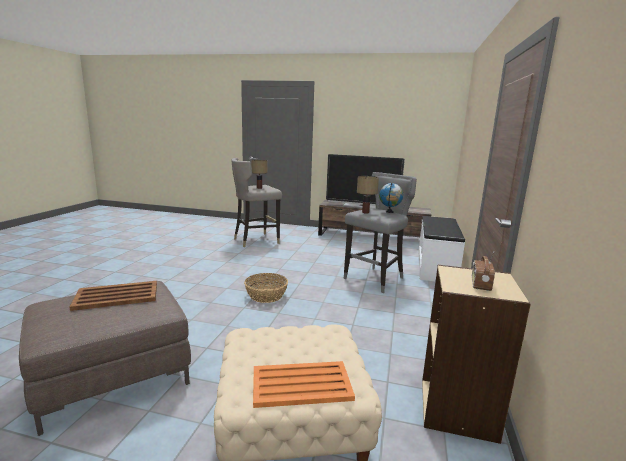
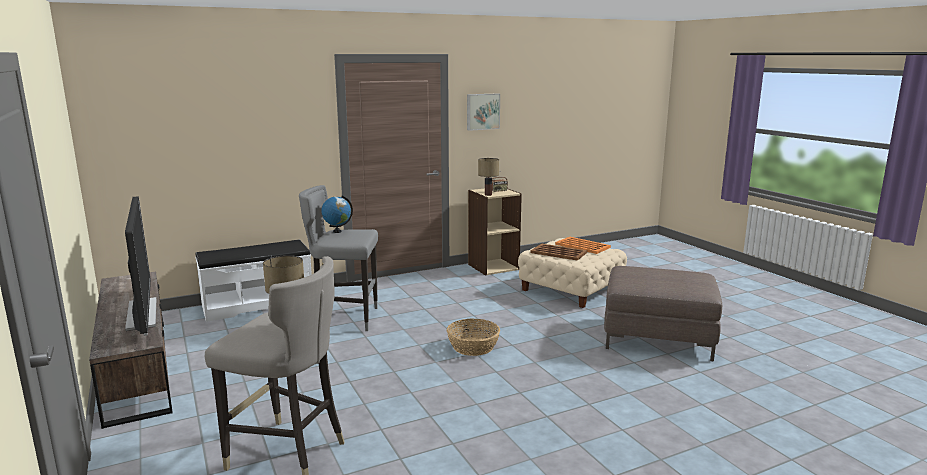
camera: 130 degrees left, 0 degrees up
(116, 296) = (653, 281): brown tray -> brown tray (559, 253)
(365, 212) = (356, 238): table lamp -> table lamp (488, 195)
(559, 130) = (482, 111): none -> picture

